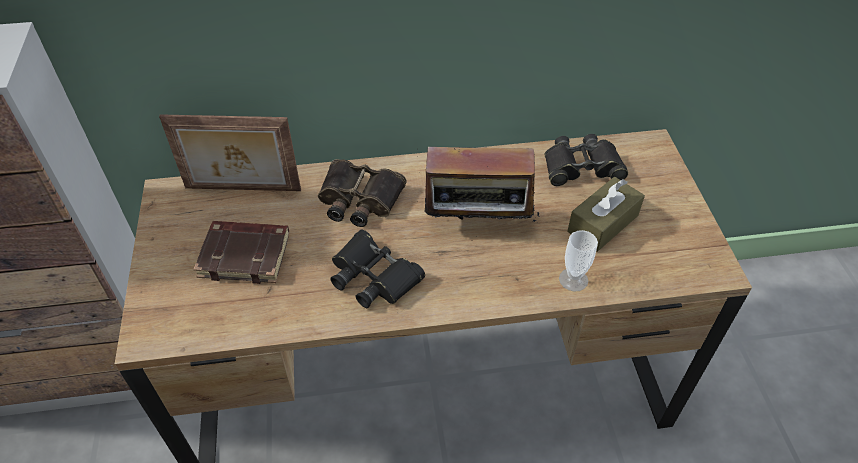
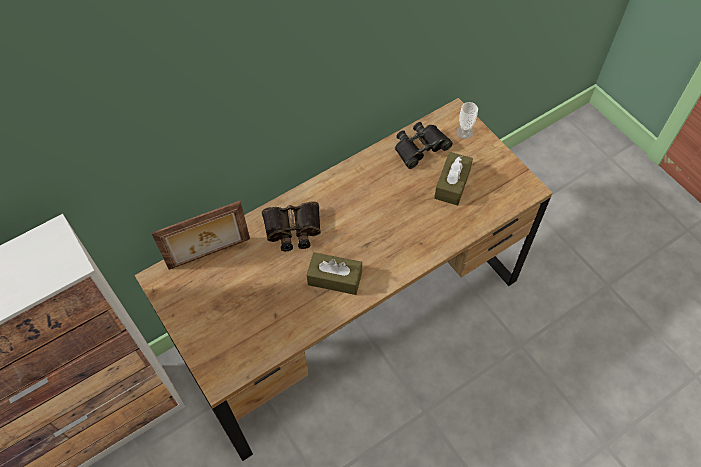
camera: 25 degrees left, 10 degrees up
(246, 255) = (244, 299): brown book -> none
(374, 276) = (335, 278): black binoculars -> brown tissue box
(478, 224) = (378, 216): radio -> none
(573, 279) = (453, 230): cup -> cup (464, 132)

